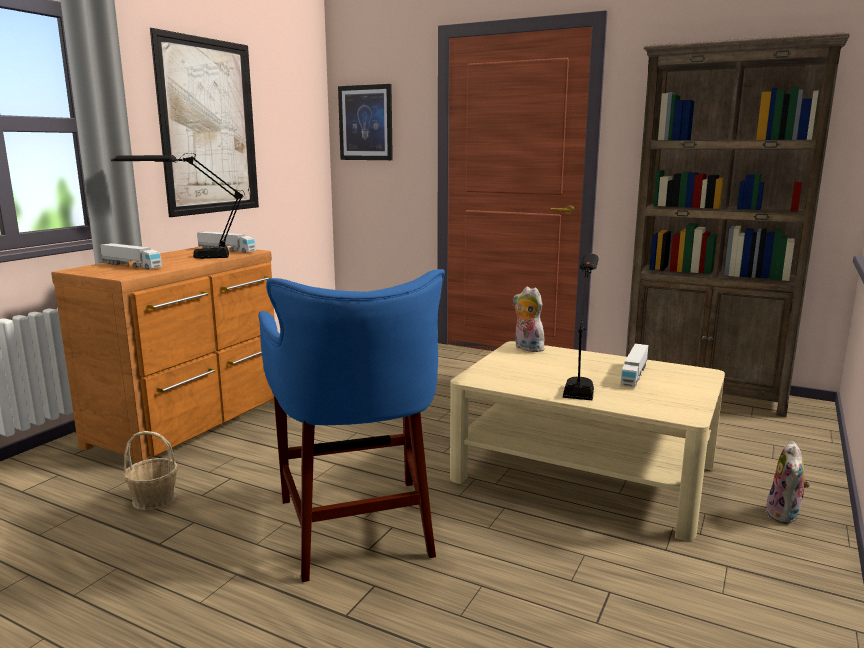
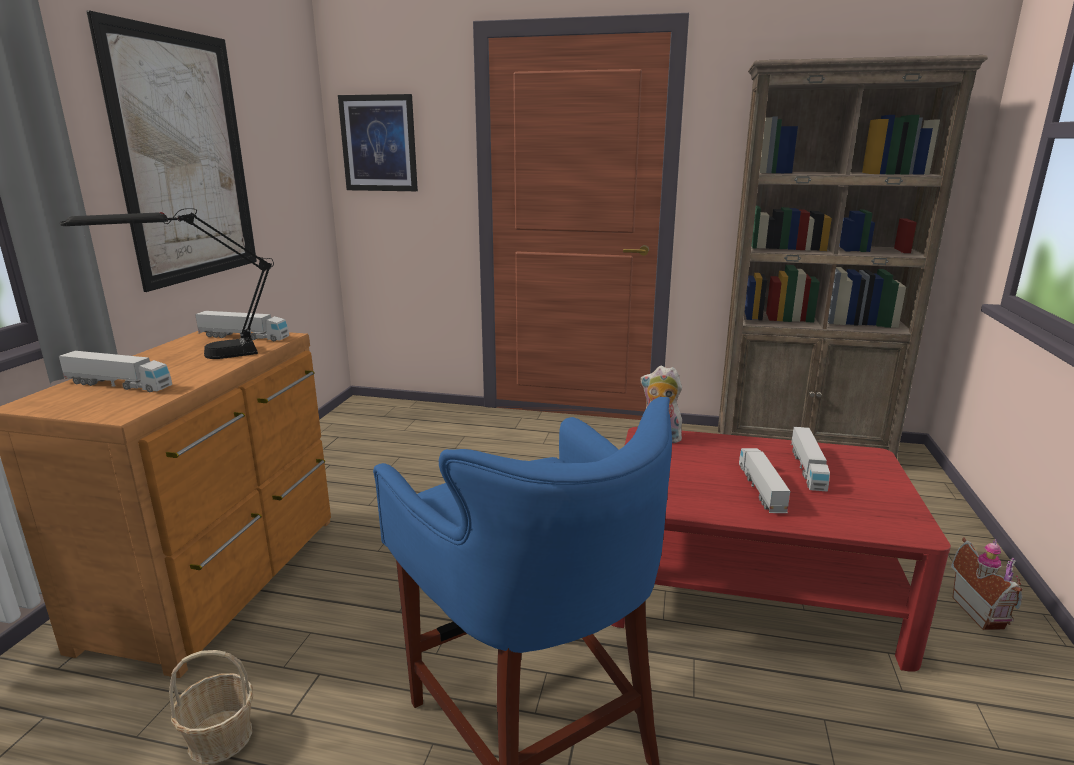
camera: 15 degrees left, 5 degrees up
(580, 382) = (761, 489): black table lamp -> toy truck
(584, 472) = (749, 583): beige coffee table -> red coffee table
(785, 515) = (981, 612): plush toy -> toy house

